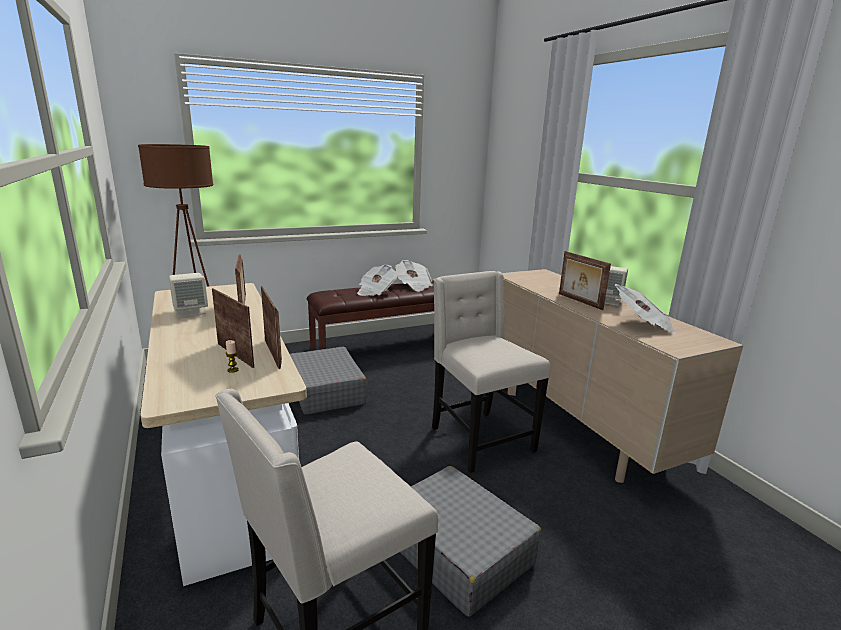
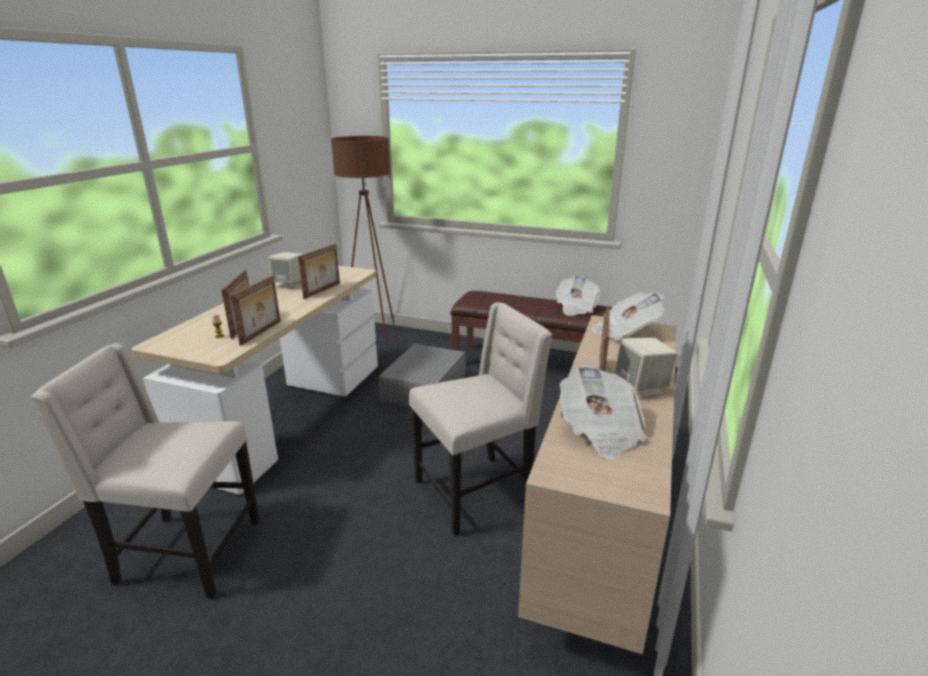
camera: 45 degrees right, 5 degrees up
(376, 291) = (525, 304): newspaper -> newspaper (625, 332)
(457, 549) = (316, 562): grey suitcase -> none
(479, 439) = (476, 491): beige chair -> beige chair turned 45 degrees clockwise

